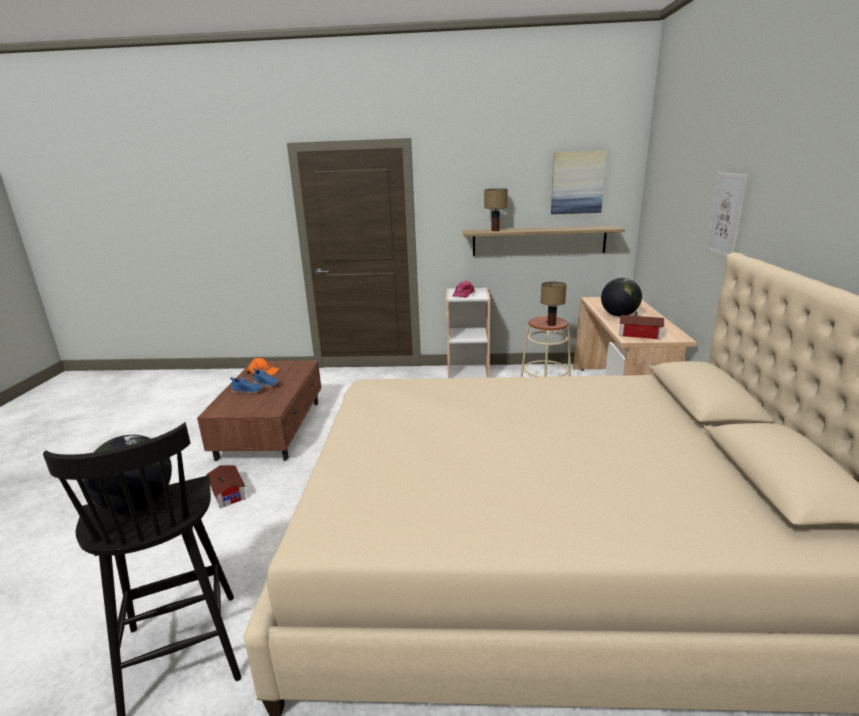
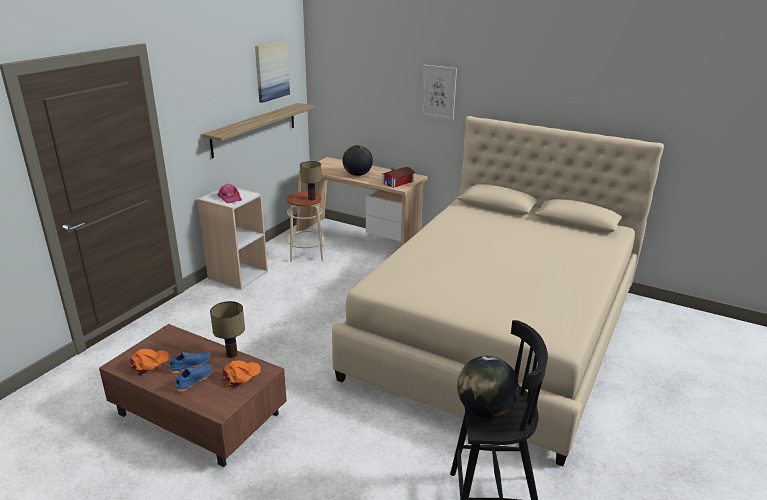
camera: 65 degrees left, 5 degrees up
(229, 491) = (298, 461): toy house -> none
(261, 404) = (241, 376): none -> orange cap
(495, 230) = (234, 128): table lamp -> table lamp (232, 354)

